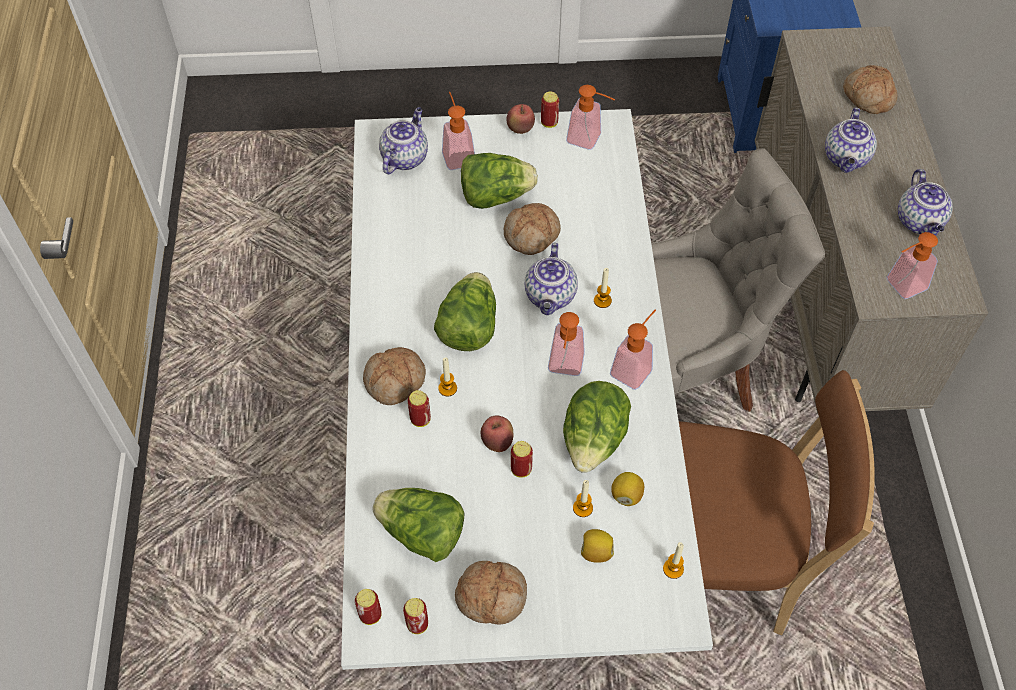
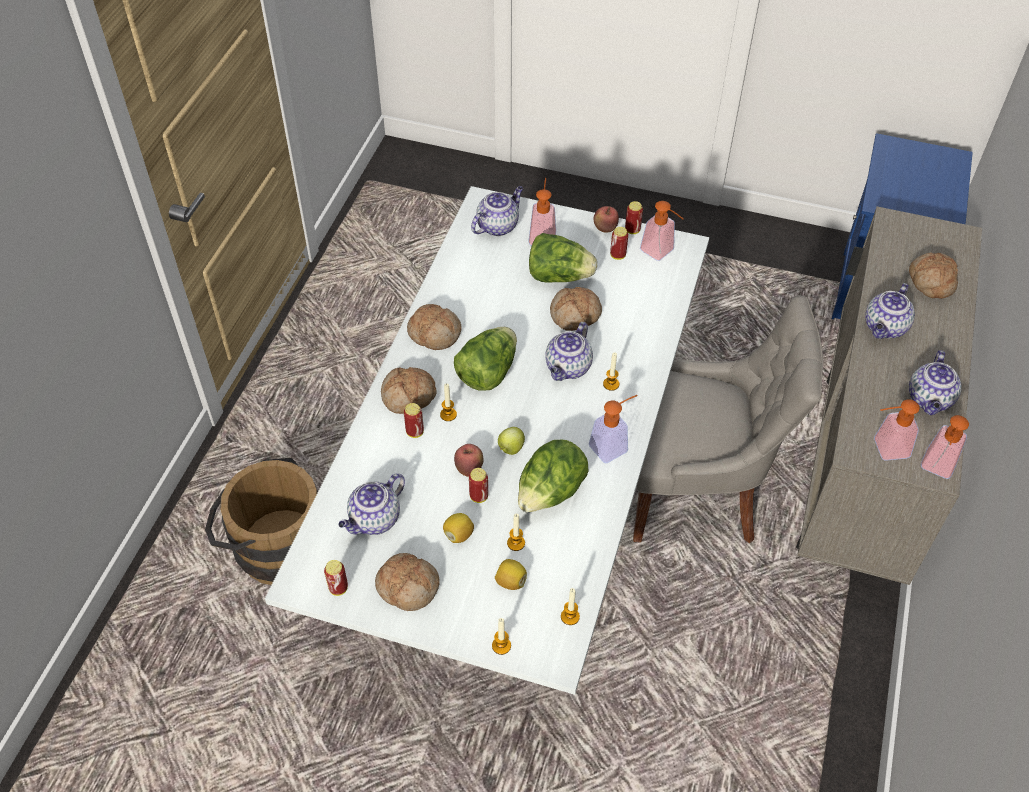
camera: 20 degrees right, 5 degrees down
(264, 580) = (274, 546): none -> brown bucket
(370, 615) = (305, 568): can -> can (617, 255)
(391, 300) = (435, 333): none -> bread
(422, 534) = (374, 520): lettuce -> teapot
(530, 405) = (510, 448): none -> apple
(564, 368) = (553, 428): soap dispenser -> soap dispenser (936, 469)
(618, 626) = (501, 645): none -> candle
(626, 495) = (558, 545): lemon -> lemon (458, 534)
(716, 565) = (661, 663): brown chair -> none

